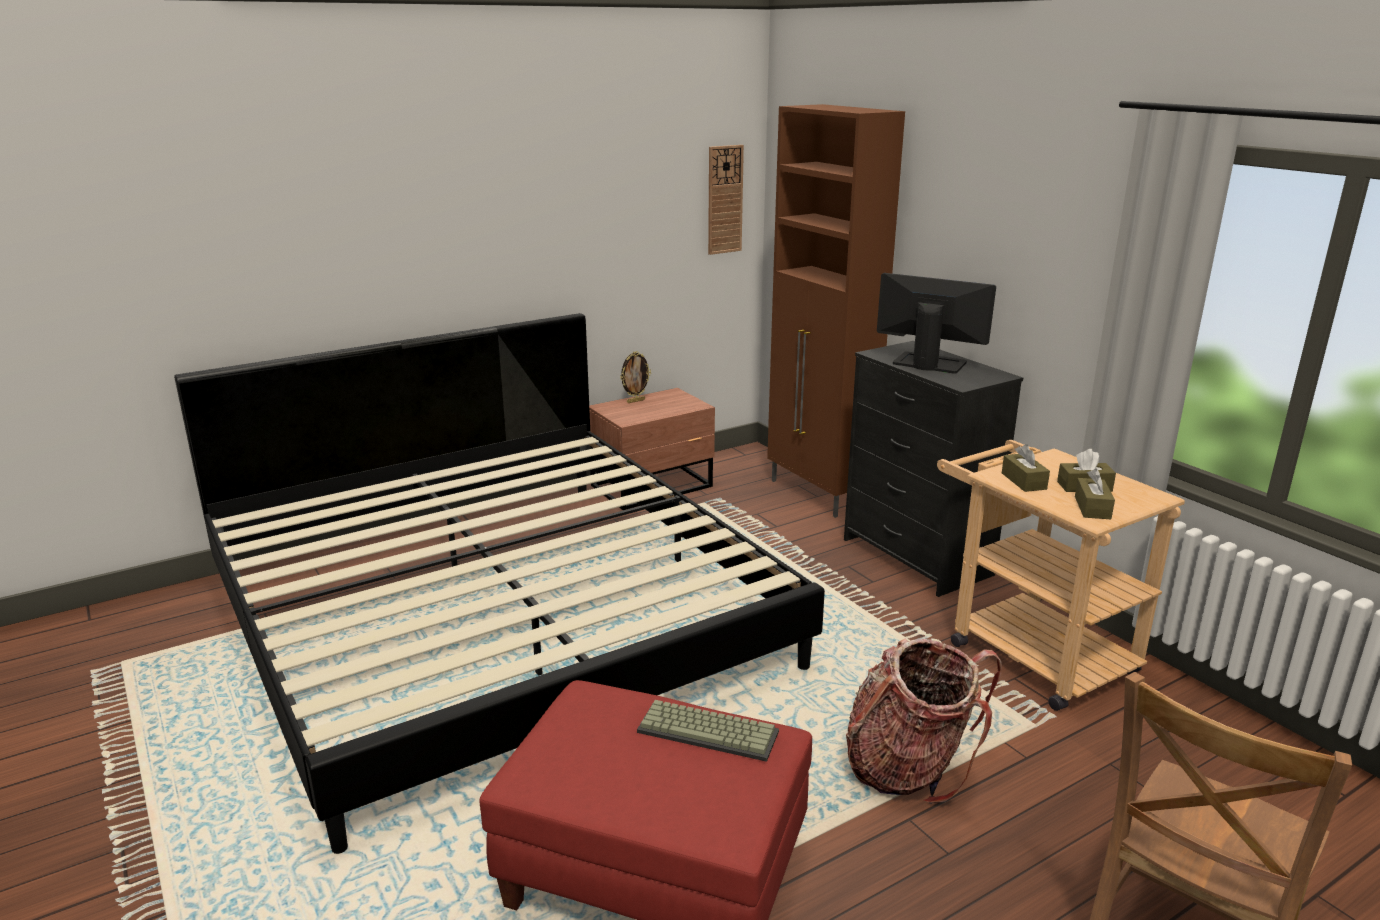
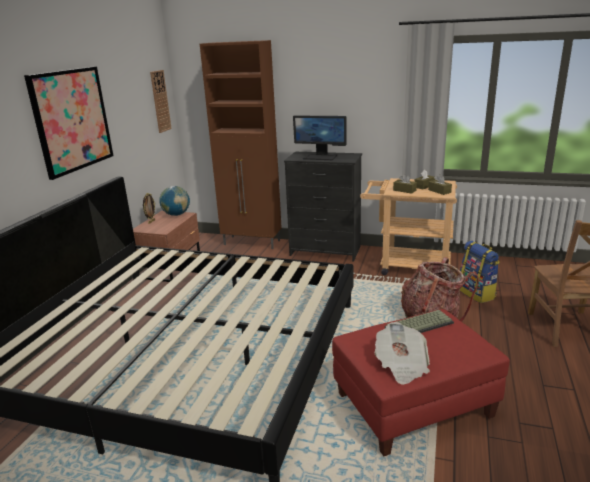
camera: 40 degrees left, 0 degrees up
(508, 213) = (72, 120): none -> picture
(576, 771) = (401, 365): none -> newspaper
(683, 401) = (176, 215): none -> globe
(928, 363) = (320, 157): monitor -> monitor turned 150 degrees counterclockwise
(1089, 772) = (477, 293): none -> backpack

